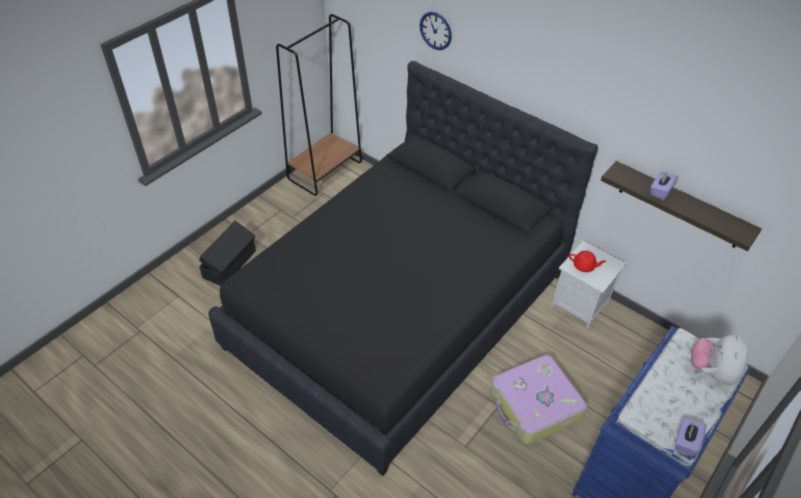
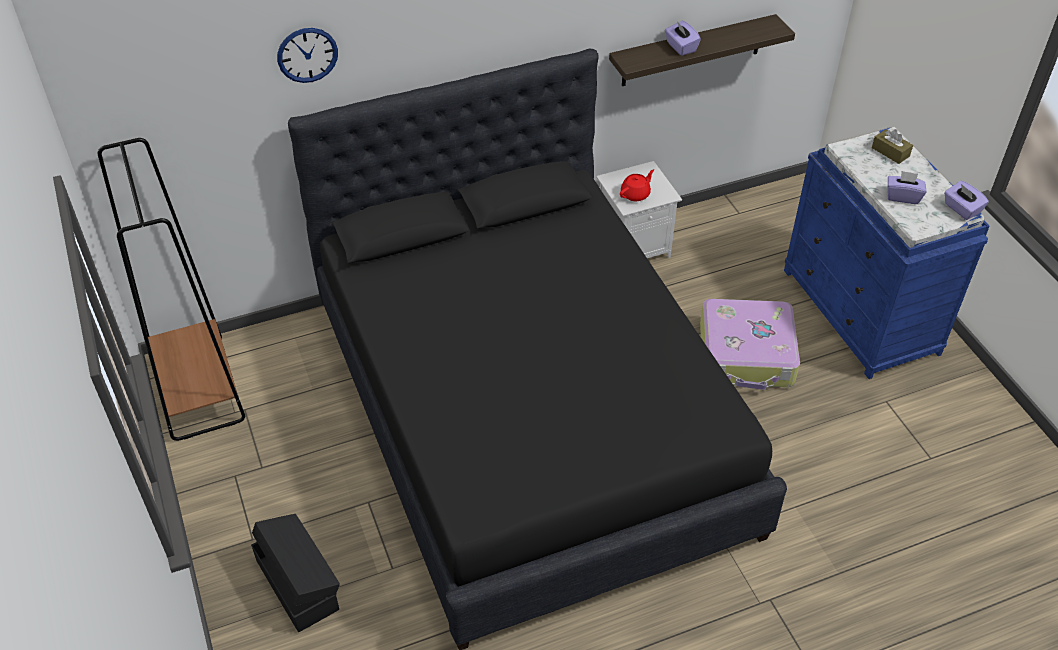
camera: 60 degrees left, 0 degrees up
(664, 395) = (902, 196): none -> purple tissue box
(712, 371) = (890, 152): plush toy -> brown tissue box

